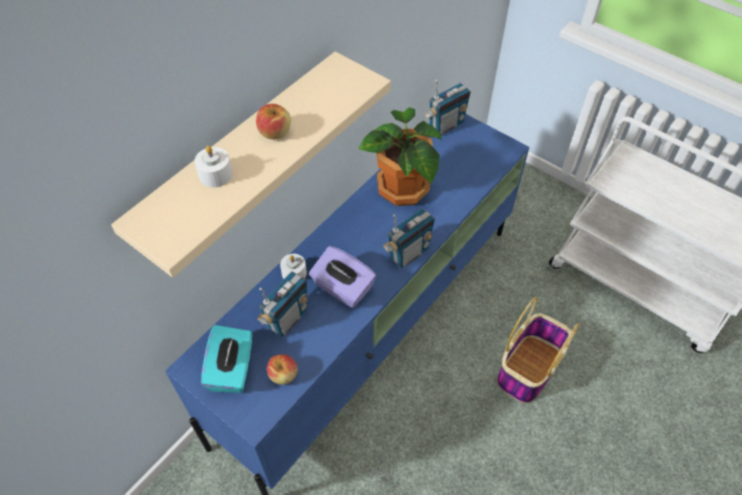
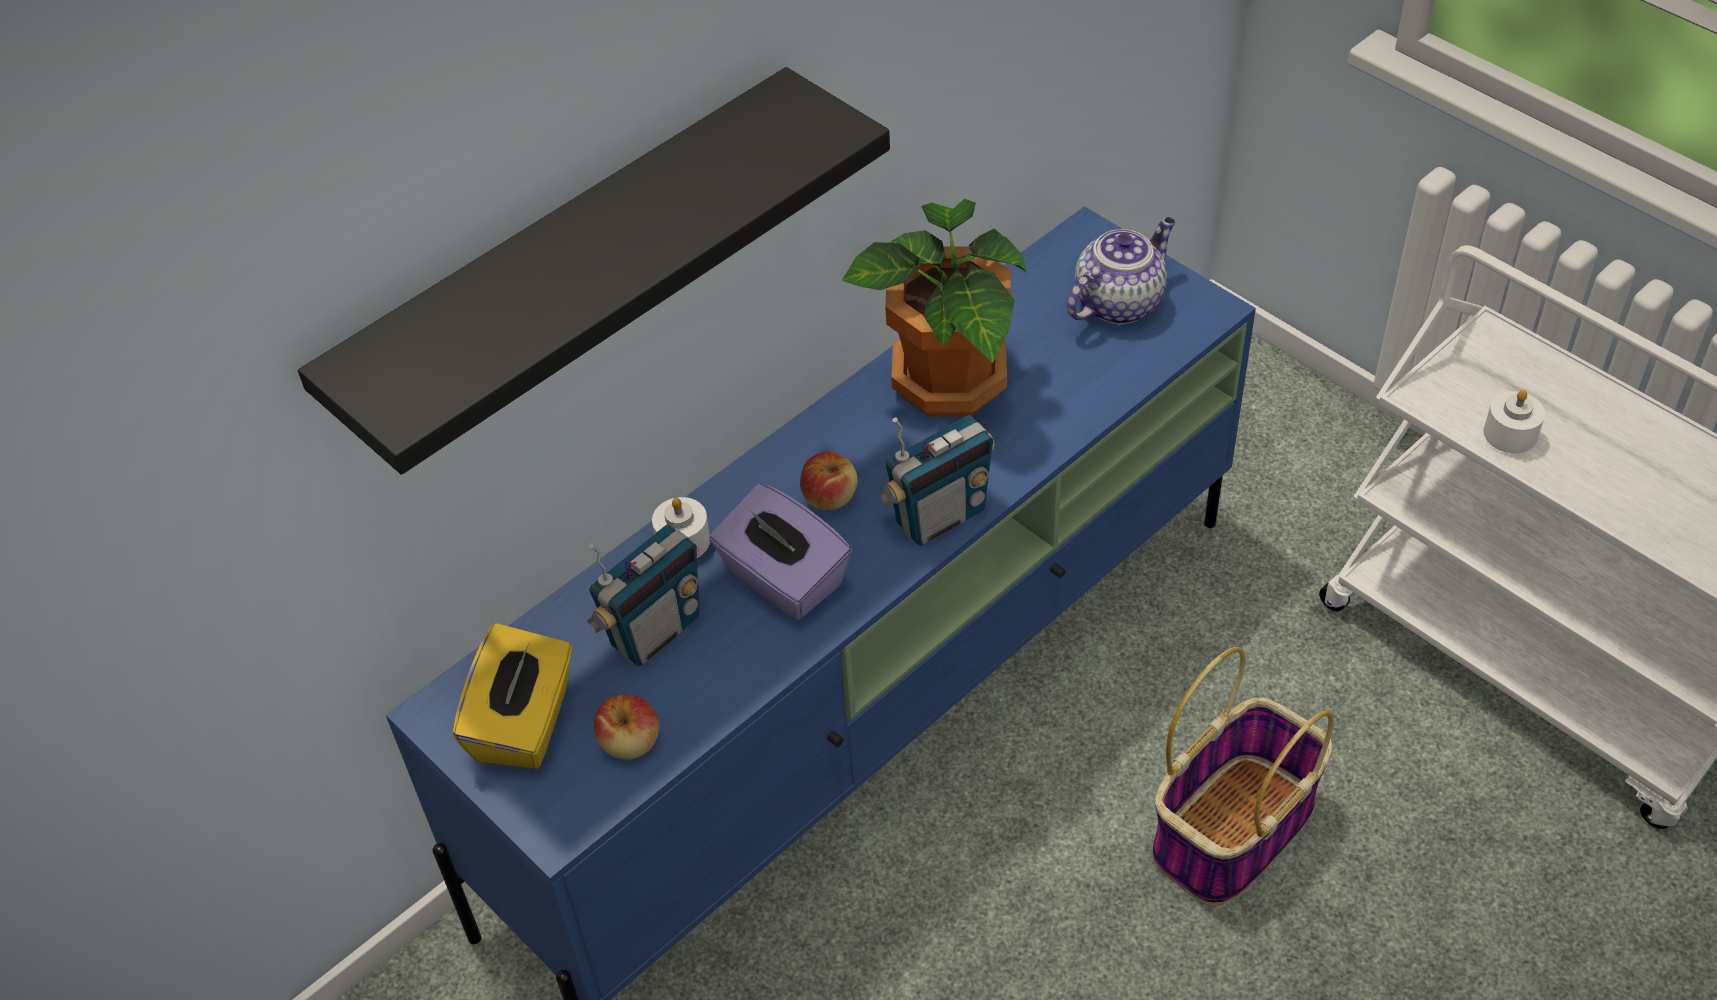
camera: 10 degrees right, 5 degrees down
(216, 174) = (508, 291): white candle -> white candle (1510, 434)
(232, 369) = (525, 723): turquoise tissue box -> yellow tissue box
(241, 160) = (572, 275): beige shelf -> black shelf
(275, 132) = (636, 218): apple -> apple (830, 497)
(445, 125) = (1070, 250): radio -> none
(470, 147) = (1119, 302): none -> teapot

